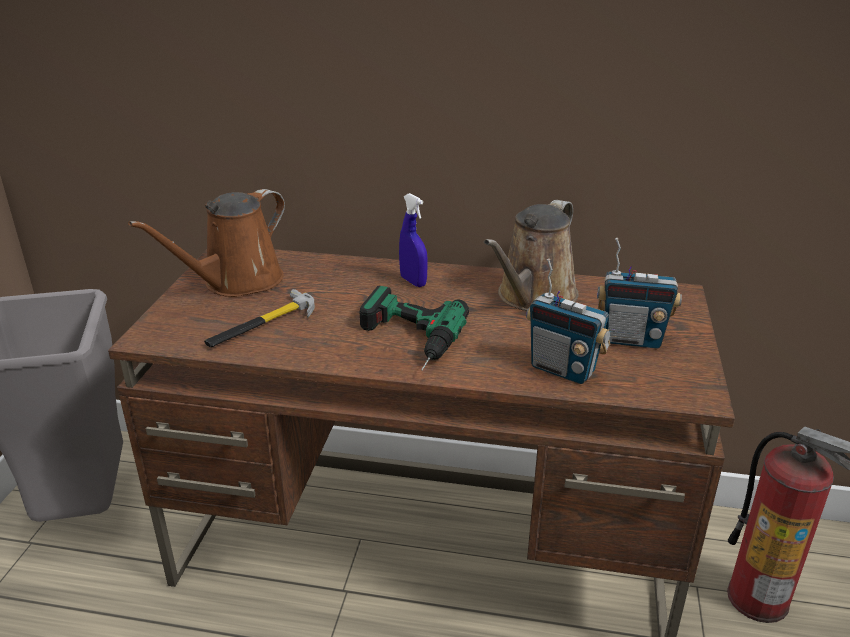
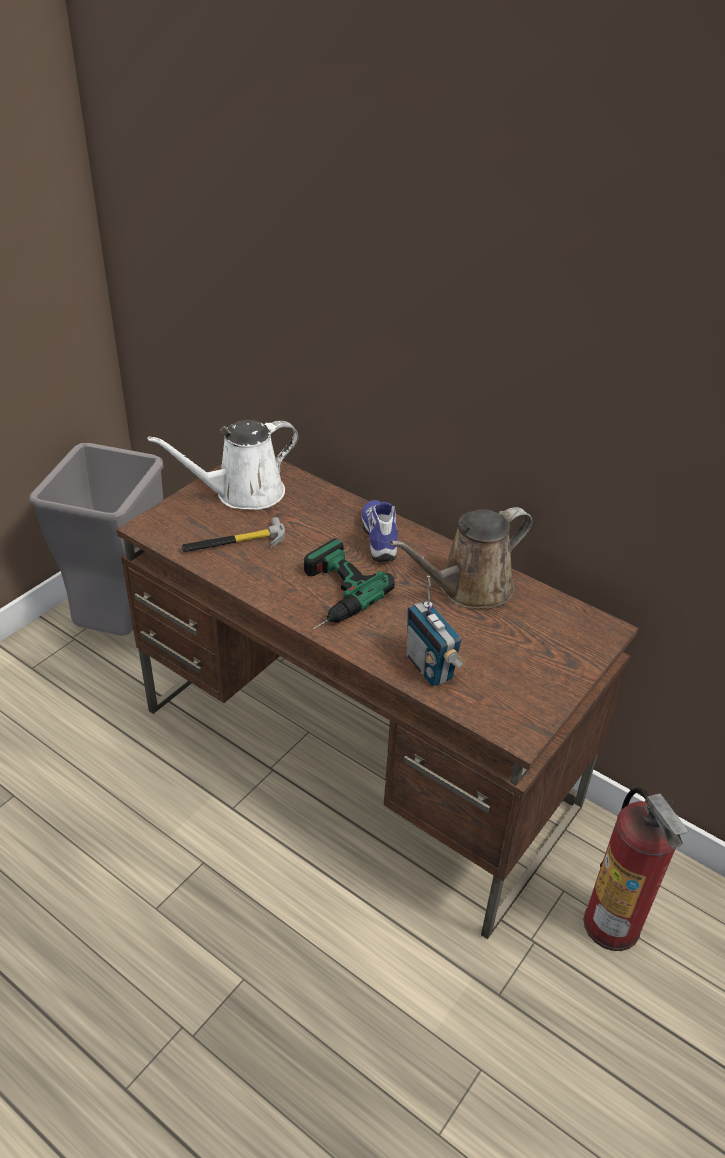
camera: 25 degrees right, 10 degrees up
(237, 282) = (243, 493): brown watering can -> white watering can
(413, 281) = (381, 538): blue spray bottle -> shoe
(631, 339) = (514, 660): radio -> none

